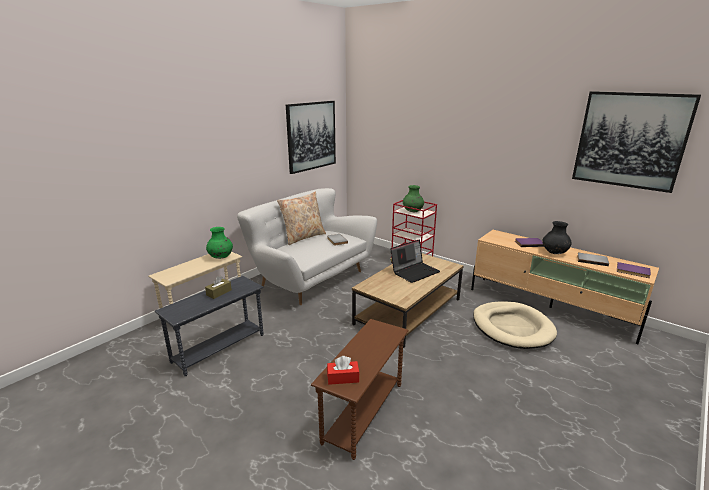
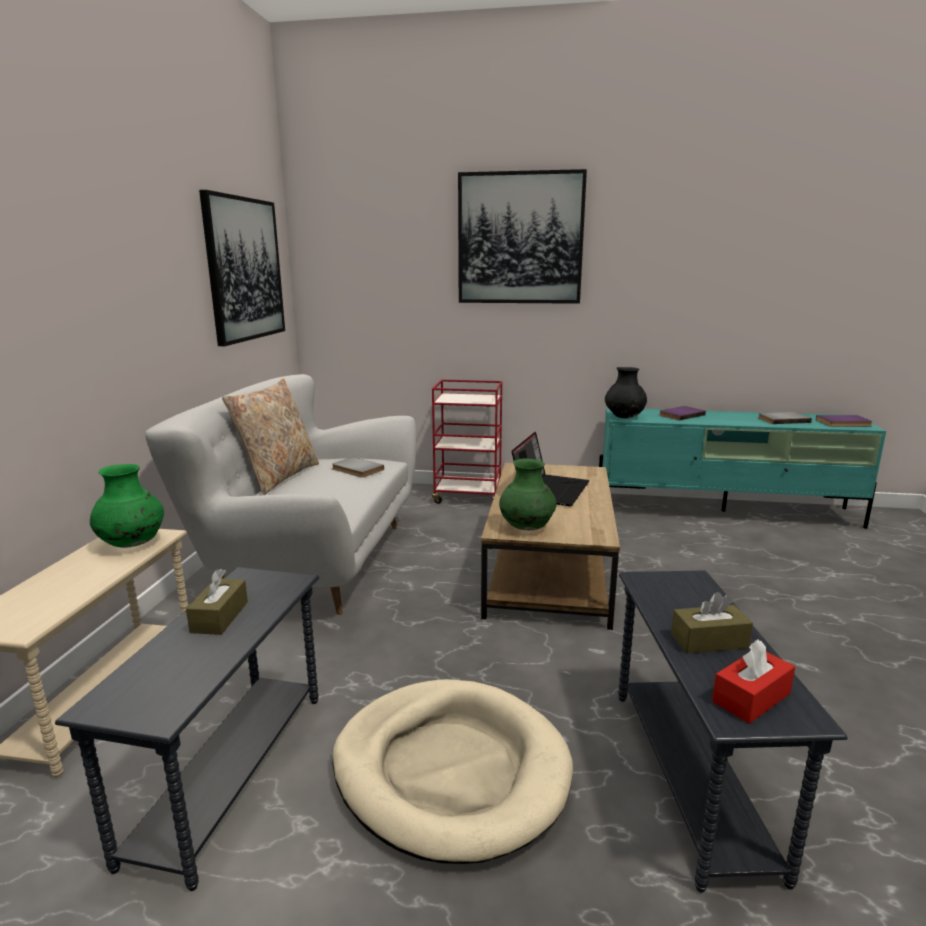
camera: 30 degrees left, 5 degrees down
(360, 355) = (709, 641): none -> brown tissue box
(363, 412) = (689, 777): brown side table -> grey side table
(412, 211) = (466, 399): green vase -> green vase (527, 528)
(512, 327) = (716, 549): beige dog bed -> beige dog bed (451, 770)
(551, 308) = (725, 511): beige tv stand -> turquoise tv stand
(554, 253) = (729, 420): black vase -> black vase (624, 418)
(630, 140) = (804, 234): picture -> picture (520, 239)

